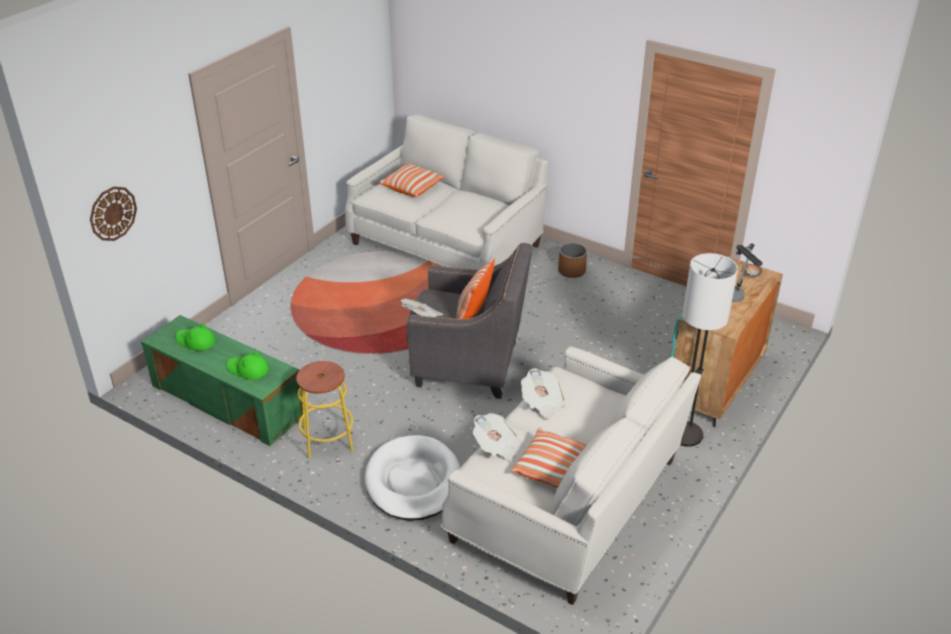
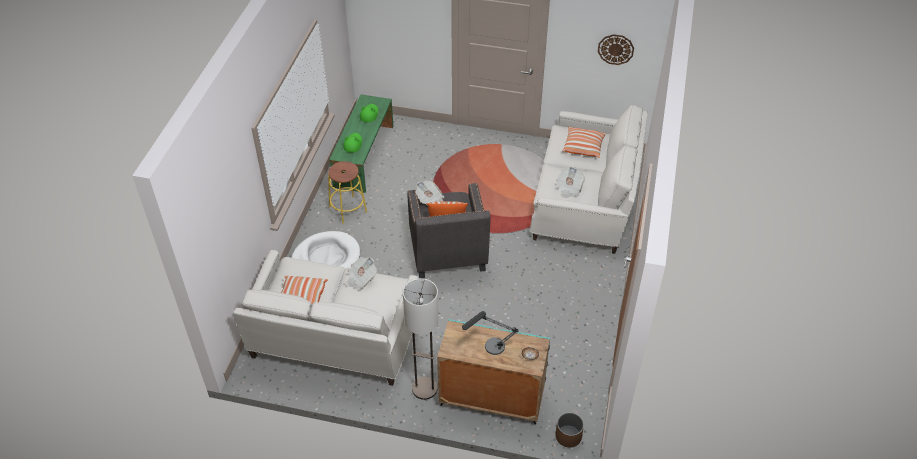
camera: 70 degrees right, 10 degrees up
(113, 213) = (375, 21): wall clock -> wall clock (615, 49)
(496, 447) = (311, 267): newspaper -> newspaper (569, 189)
(571, 271) = (592, 281): brown planter -> brown planter (568, 436)

